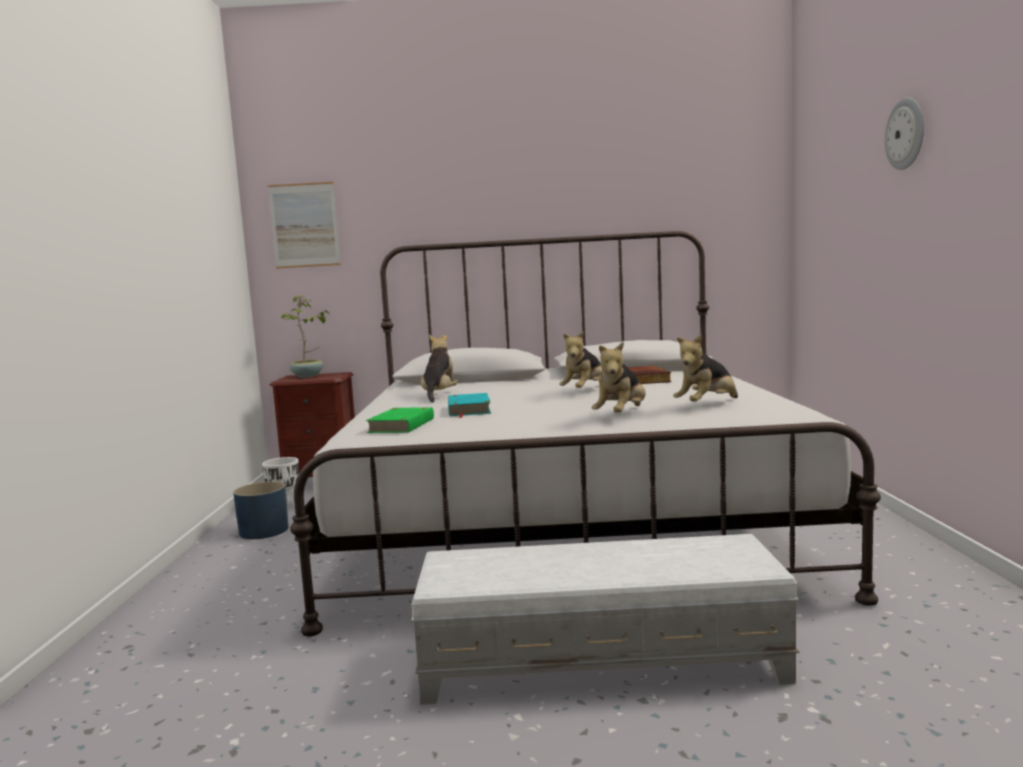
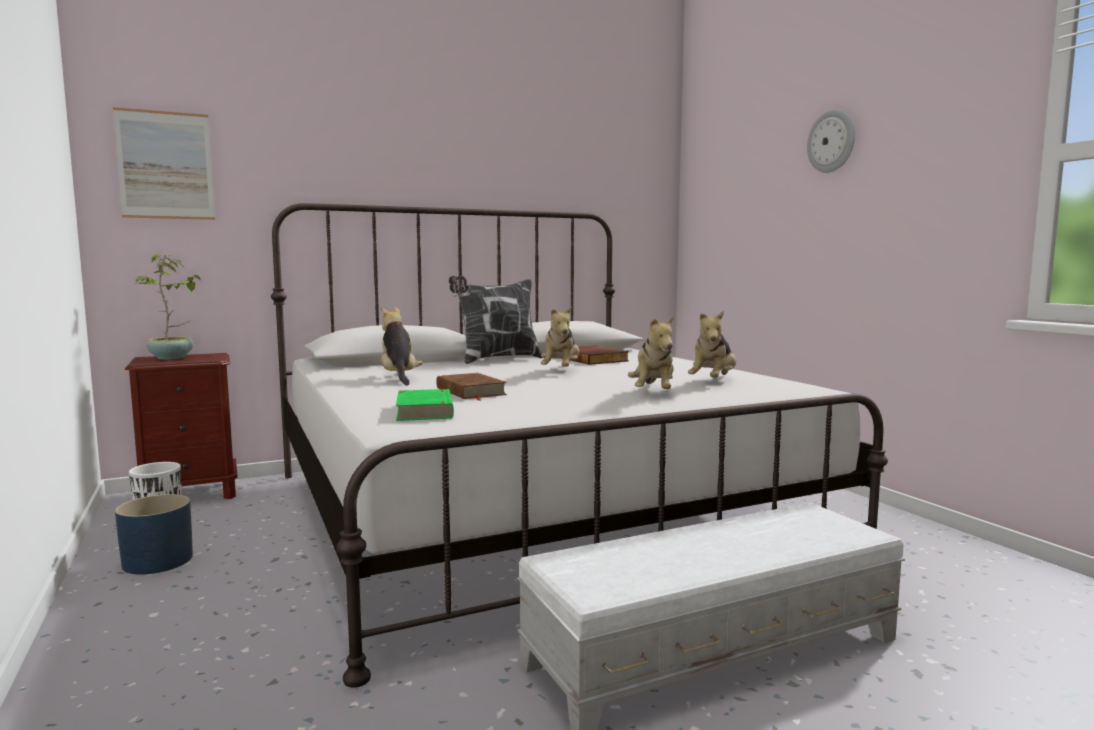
camera: 25 degrees left, 0 degrees up
(468, 409) = (470, 391): turquoise book -> brown book
(552, 379) = (497, 359): none -> pillow

